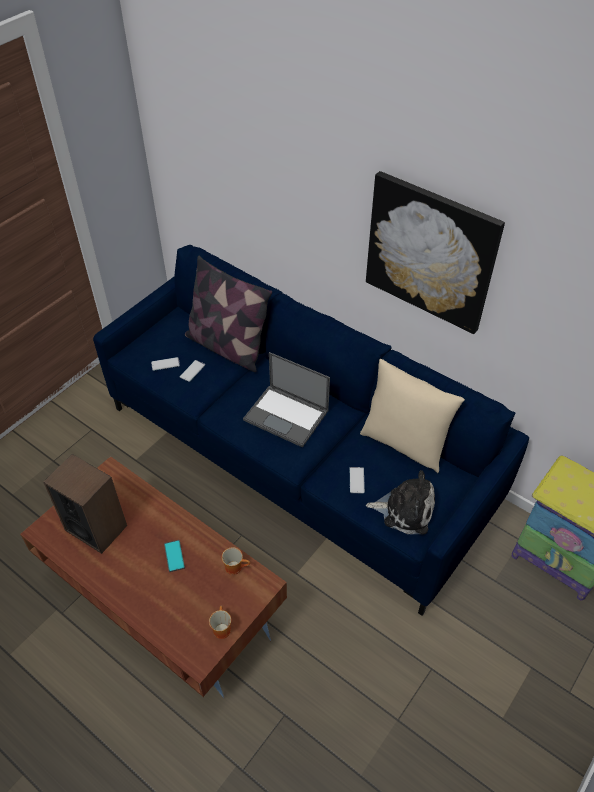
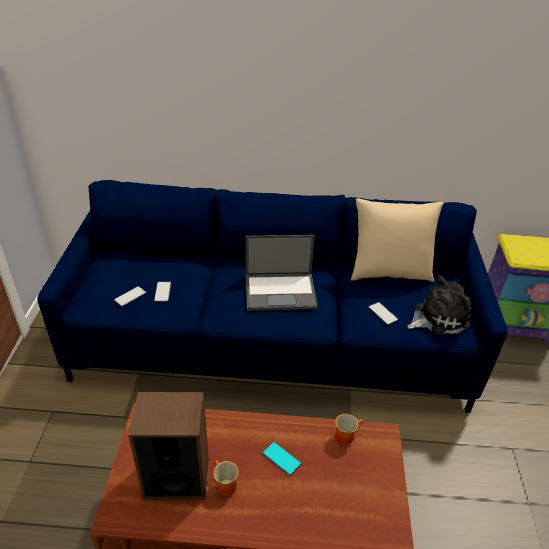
camera: 35 degrees left, 10 degrees down
(220, 628) = (384, 498): mug -> mug (224, 485)
(227, 346) = (178, 262): pillow -> none
(430, 252) = (366, 90): picture -> none

